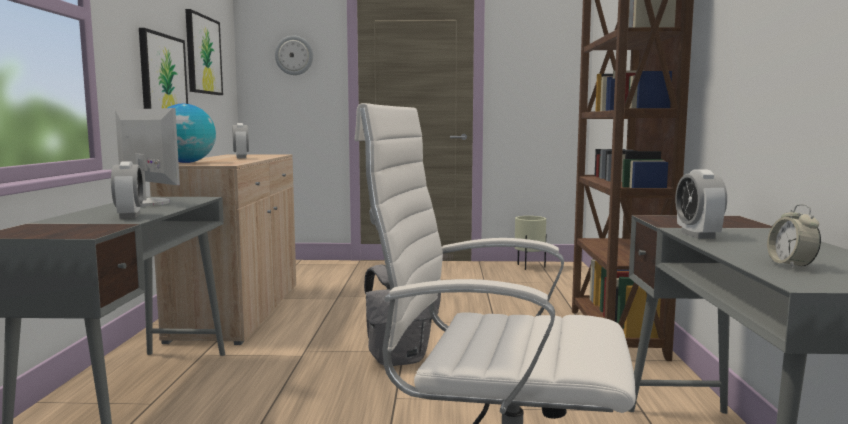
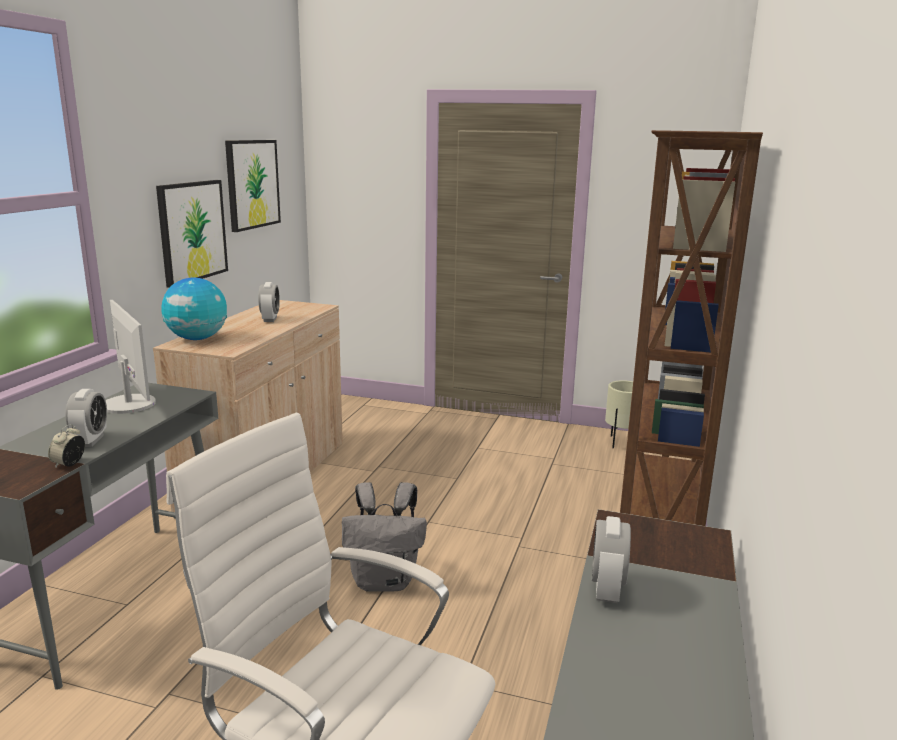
camera: 15 degrees right, 10 degrees up
(294, 55) = (367, 169): wall clock -> none
(791, 265) = (616, 703): alarm clock -> alarm clock (69, 464)

